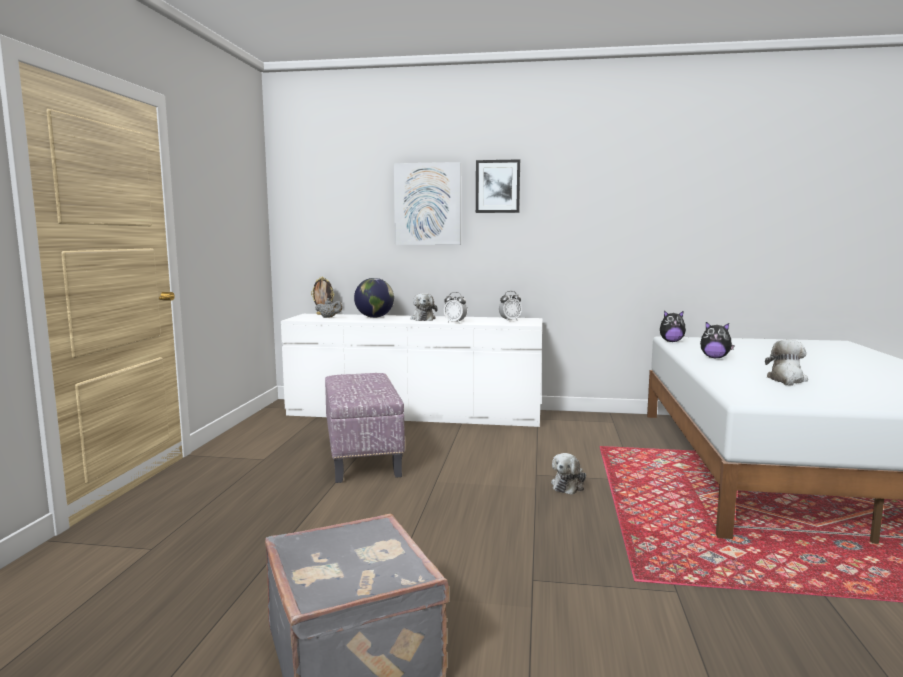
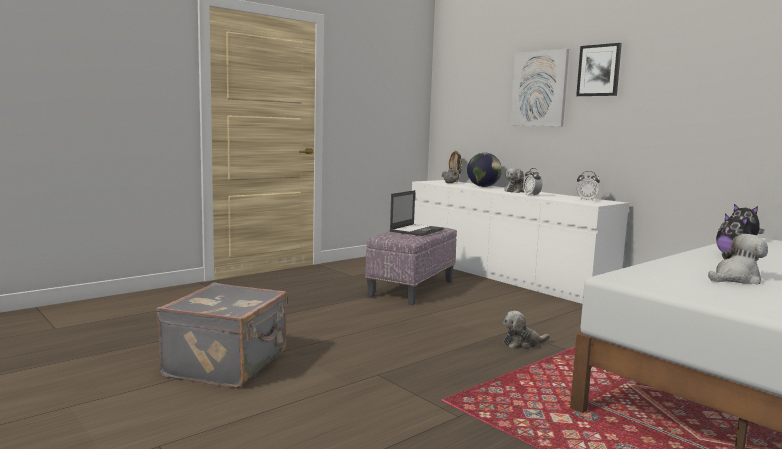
camera: 40 degrees right, 0 degrees up
(364, 383) = (417, 230): none -> laptop

